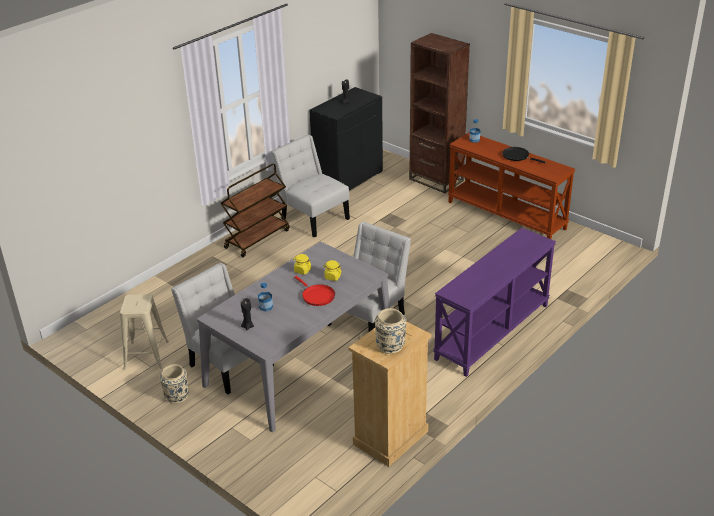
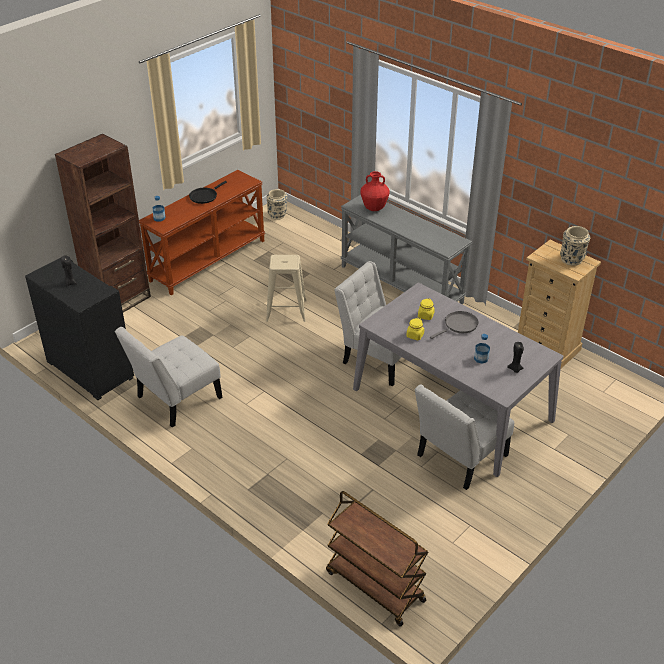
camera: 90 degrees left, 5 degrees up
(146, 355) = (450, 532): beige stool -> beige stool (286, 311)
(177, 396) = (516, 496): beige vase -> beige vase (277, 215)
(257, 238) = (214, 448): brown cart -> brown cart (374, 586)
(317, 296) = (459, 325): red frying pan -> grey frying pan
(493, 332) = (402, 284): purple console table -> grey console table
(522, 247) = (374, 208): none -> red vase

